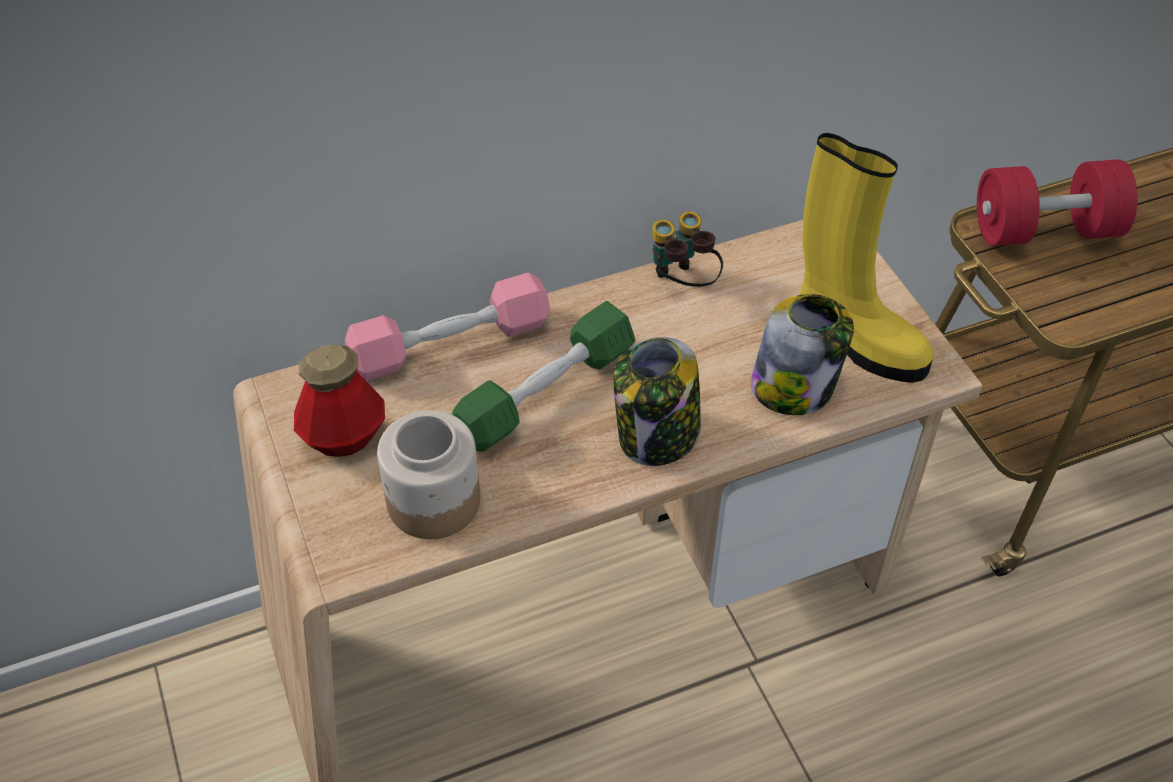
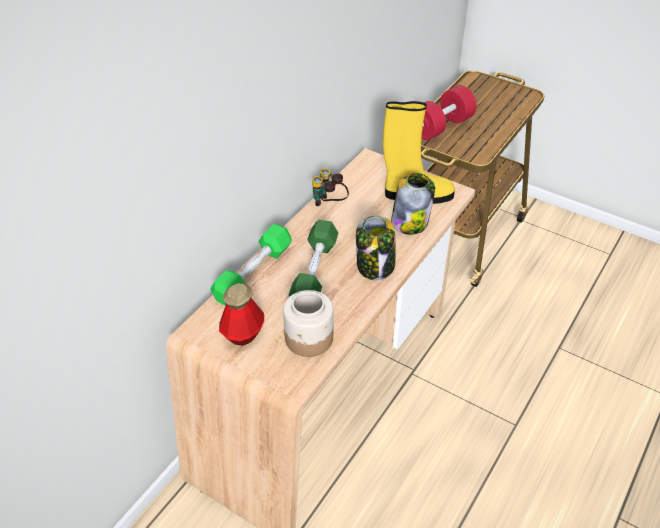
camera: 35 degrees left, 5 degrees down
(450, 344) = (253, 273): pink dumbbell -> green dumbbell

